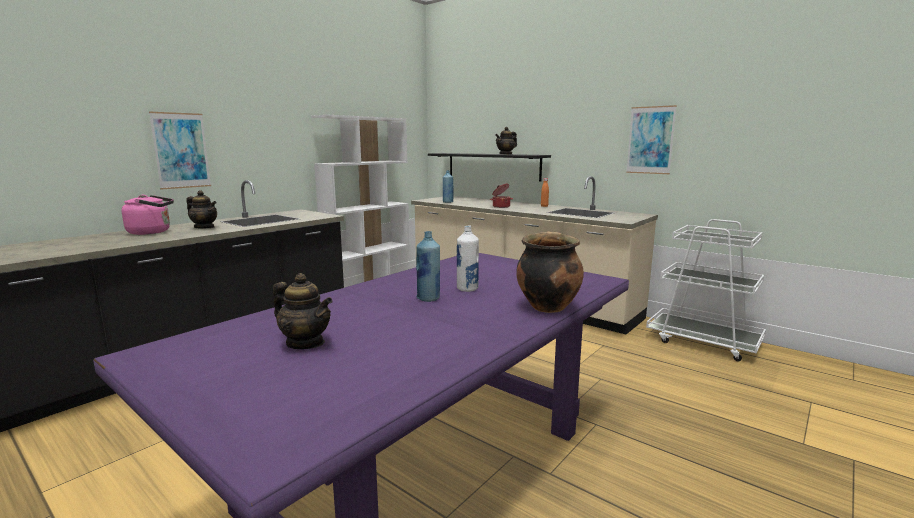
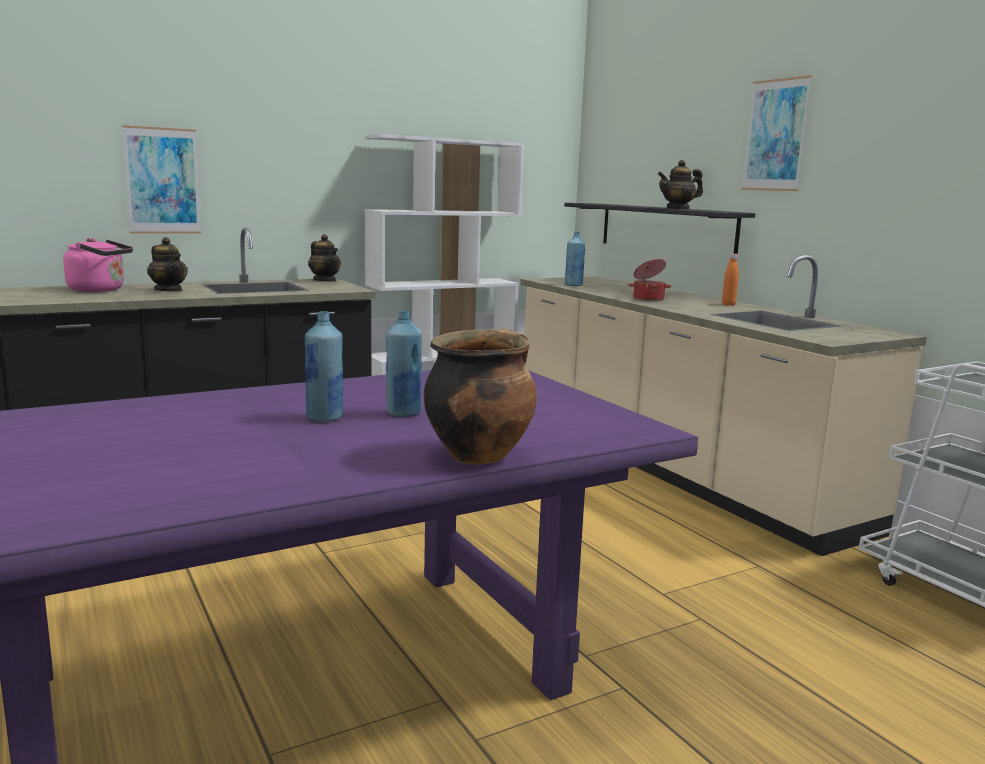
camera: 20 degrees right, 0 degrees up
(305, 343) = (77, 446): teapot -> teapot (325, 280)
(467, 289) = (403, 413): white bottle -> blue bottle
(650, 140) = (925, 191): picture -> picture (776, 135)

